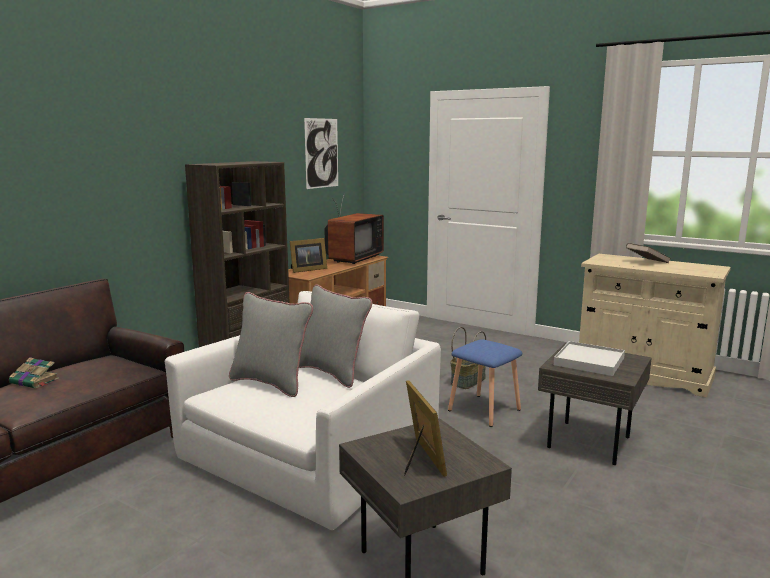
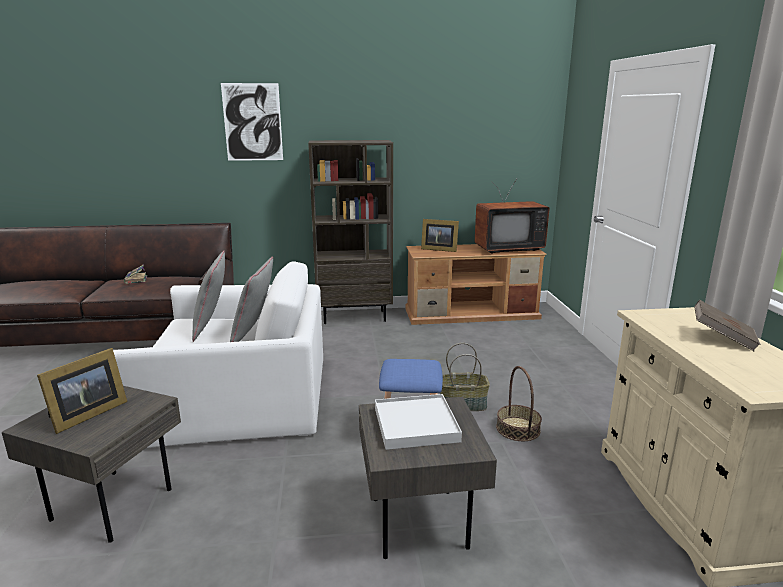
camera: 50 degrees right, 5 degrees up
(321, 153) = (489, 134): picture -> picture (252, 122)
(521, 378) = (518, 429): none -> basket

